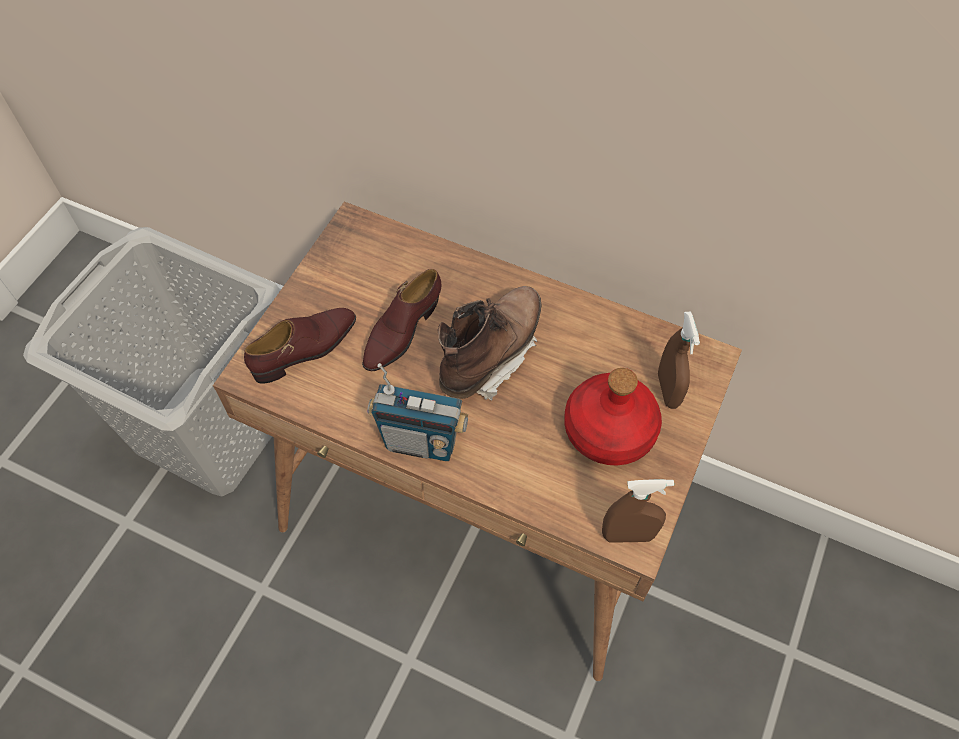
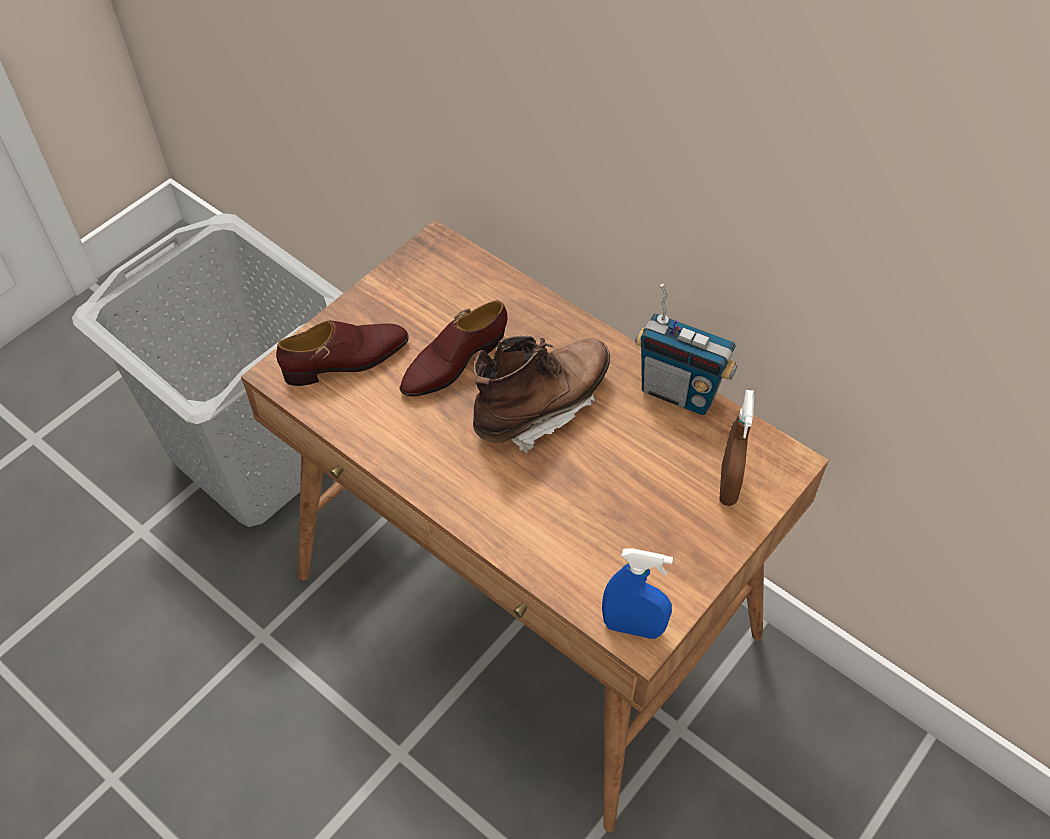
camera: 15 degrees right, 5 degrees down
(421, 442) = (438, 480): radio -> radio (679, 392)
(610, 431) = (648, 514): red bottle -> none
(628, 535) = (633, 627): brown spray bottle -> blue spray bottle

